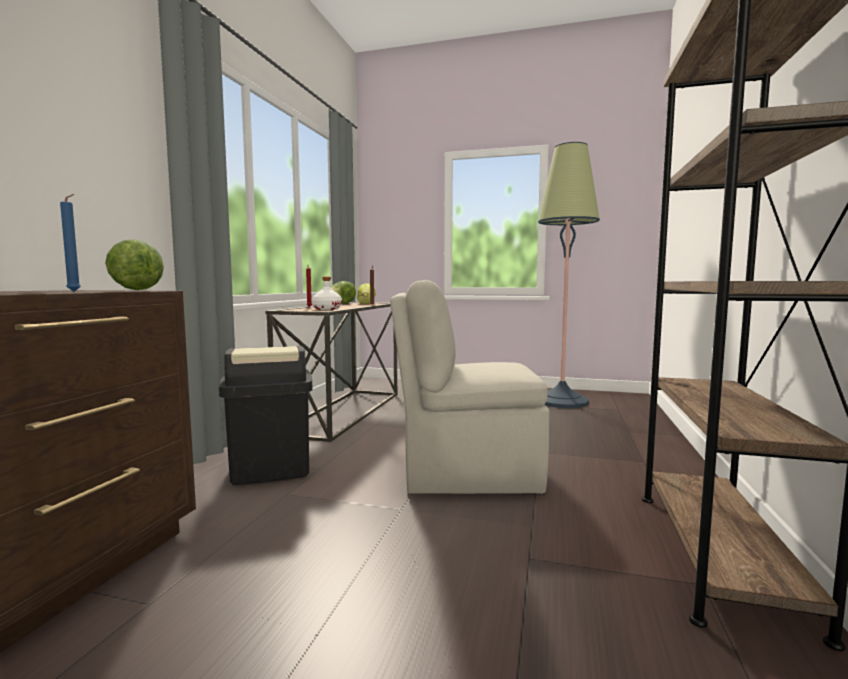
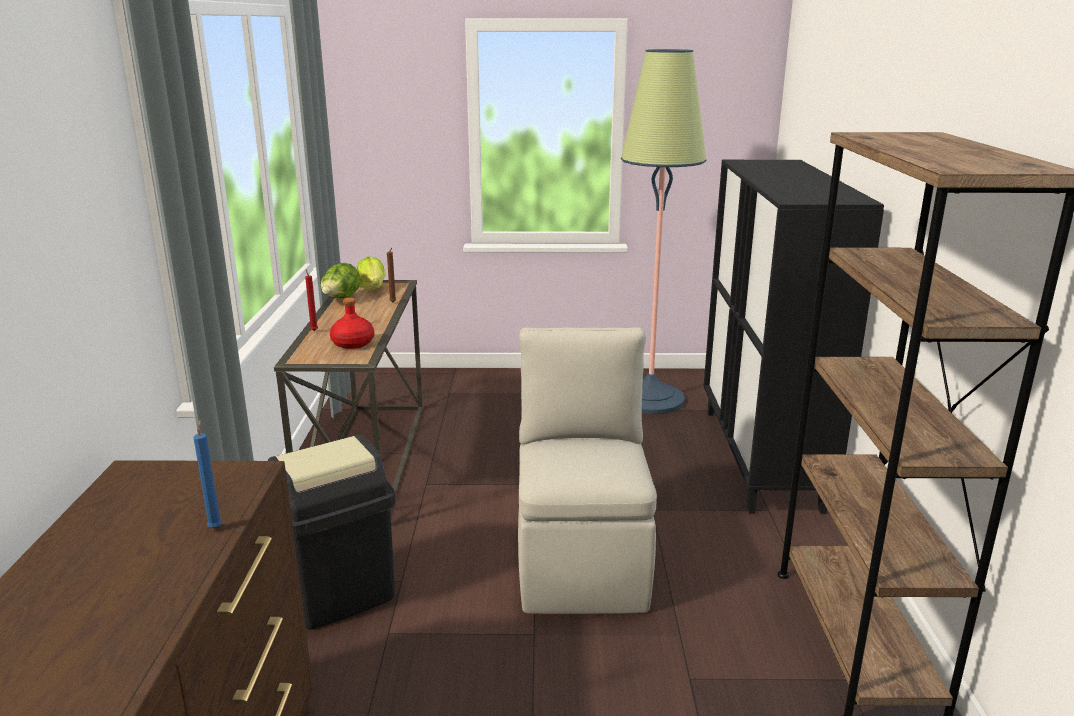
camera: 15 degrees left, 15 degrees up
(136, 290) = (227, 471): lettuce -> none
(327, 309) = (352, 343): white bottle -> red bottle
(466, 473) = (581, 561): beige chair -> beige chair turned 105 degrees clockwise
(644, 434) = (761, 458): none -> black cabinet

